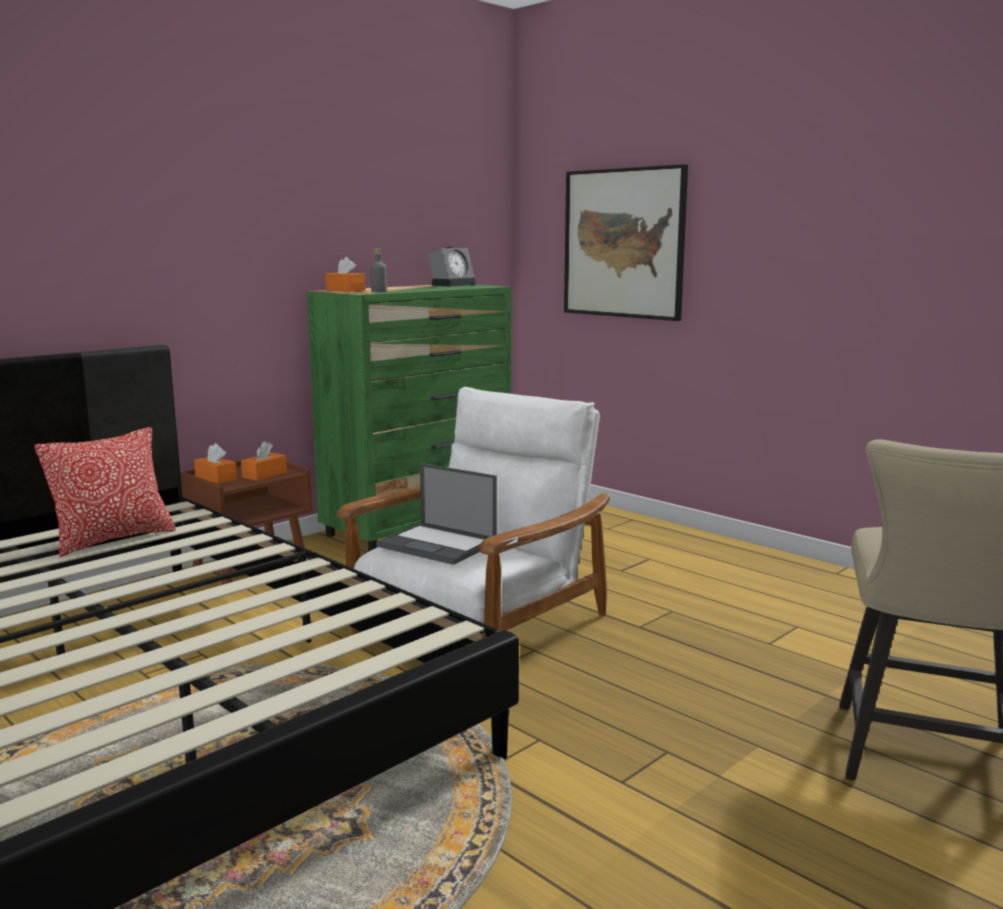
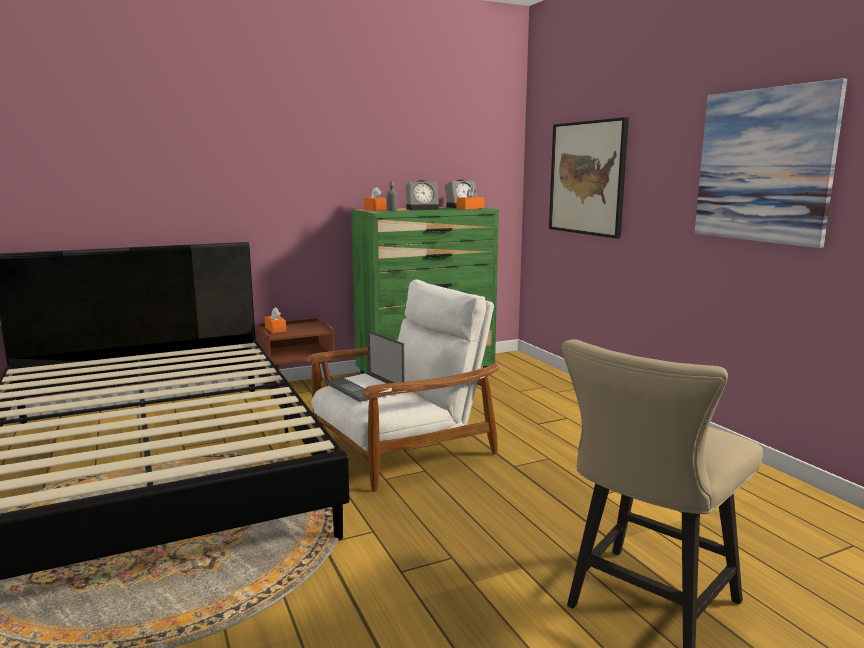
camera: 20 degrees right, 0 degrees up
(113, 539) = (189, 361): pillow -> none
(264, 475) = (305, 330): orange tissue box -> orange tissue box (470, 208)
(413, 288) = (423, 209): none -> alarm clock
(889, 226) = (763, 165): none -> picture

